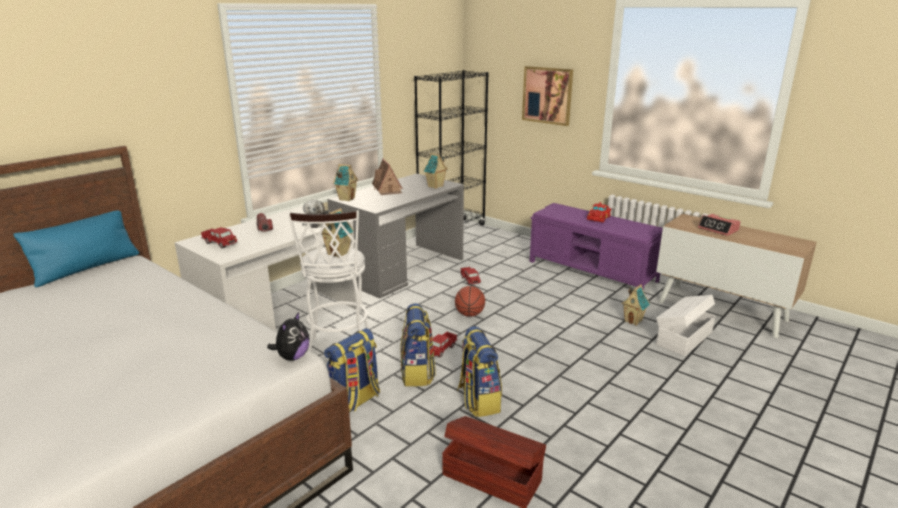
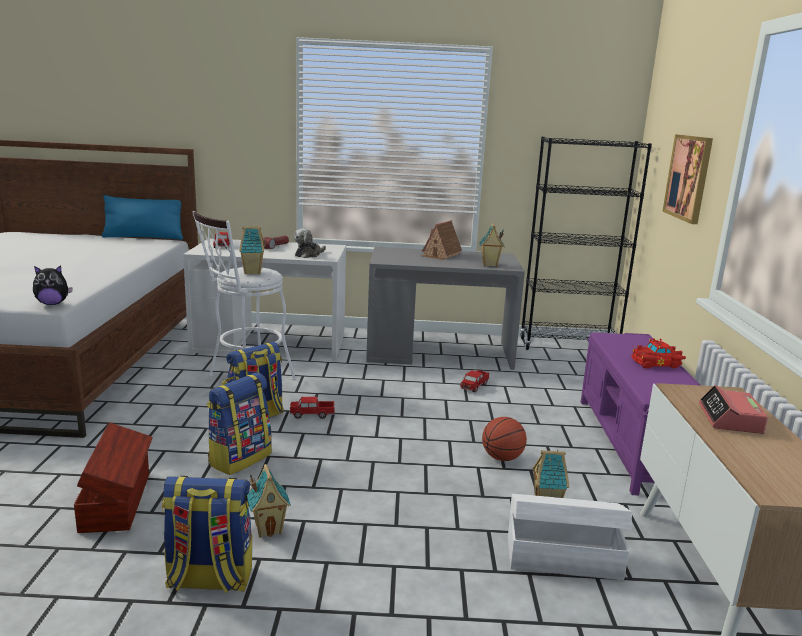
camera: 50 degrees right, 5 degrees down
(346, 199) = (386, 250): toy house -> toy house (269, 528)
(354, 401) = (181, 407): backpack -> backpack (209, 580)
(469, 314) = (400, 407): basketball -> basketball (502, 458)

